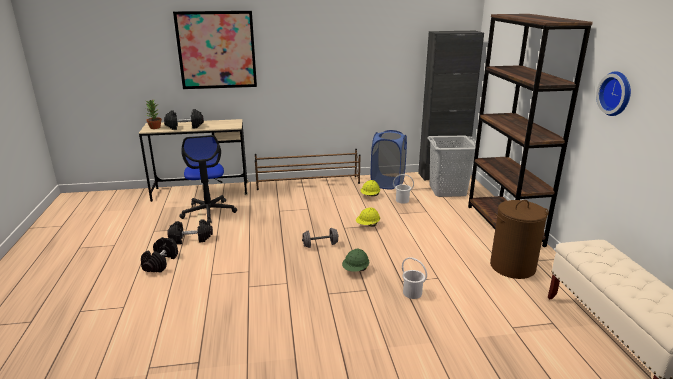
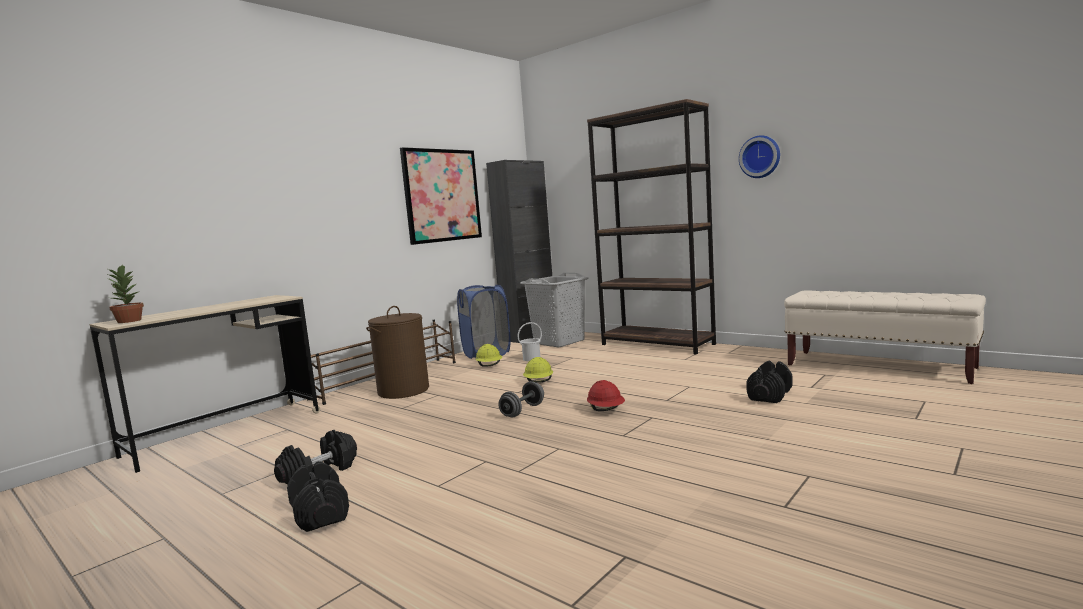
camera: 40 degrees left, 15 degrees down
(184, 127) = (193, 311): black dumbbell -> black dumbbell (770, 395)
(208, 212) = (288, 443): office chair -> none
(216, 50) = (224, 184): picture -> picture (442, 195)
(355, 270) = (606, 411): green hard hat -> red hard hat
(412, 293) = (694, 402): white bucket -> none
(513, 266) = (723, 360): brown laundry basket -> brown laundry basket (403, 390)

